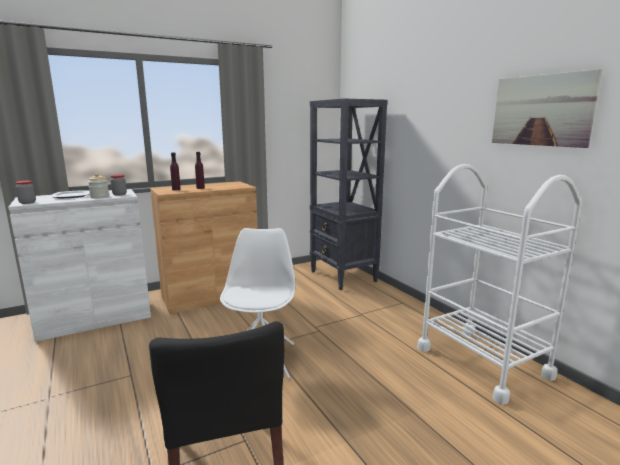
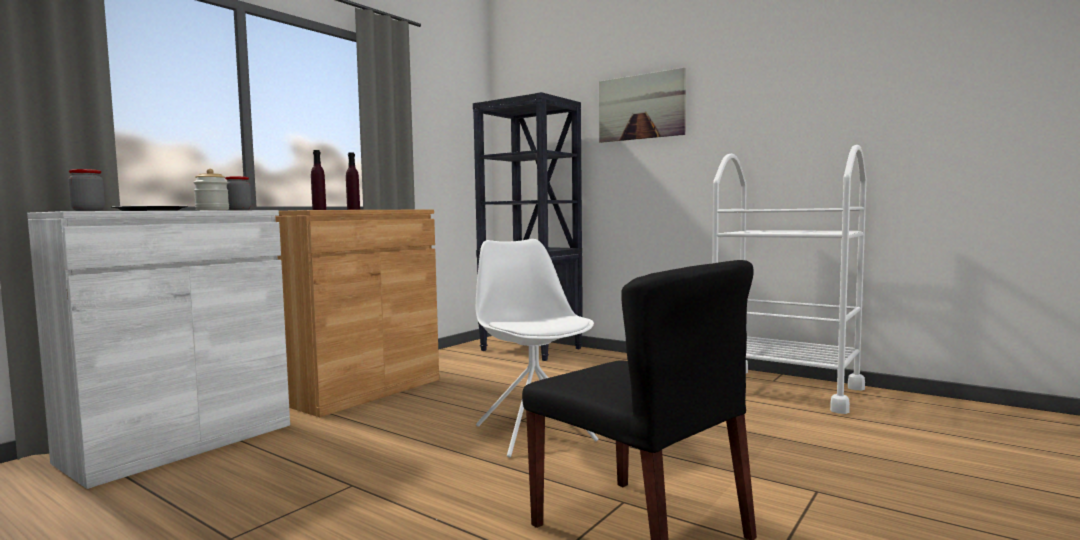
camera: 25 degrees left, 10 degrees down
(541, 110) = (797, 94): picture -> picture (641, 107)

